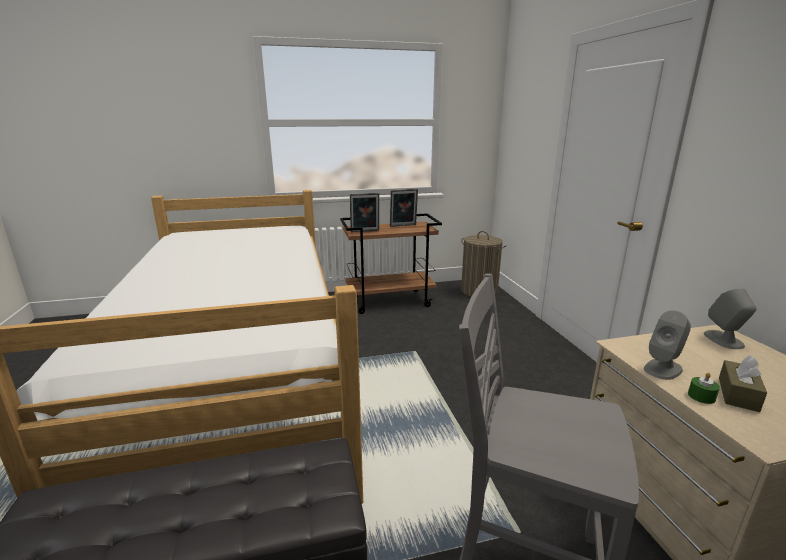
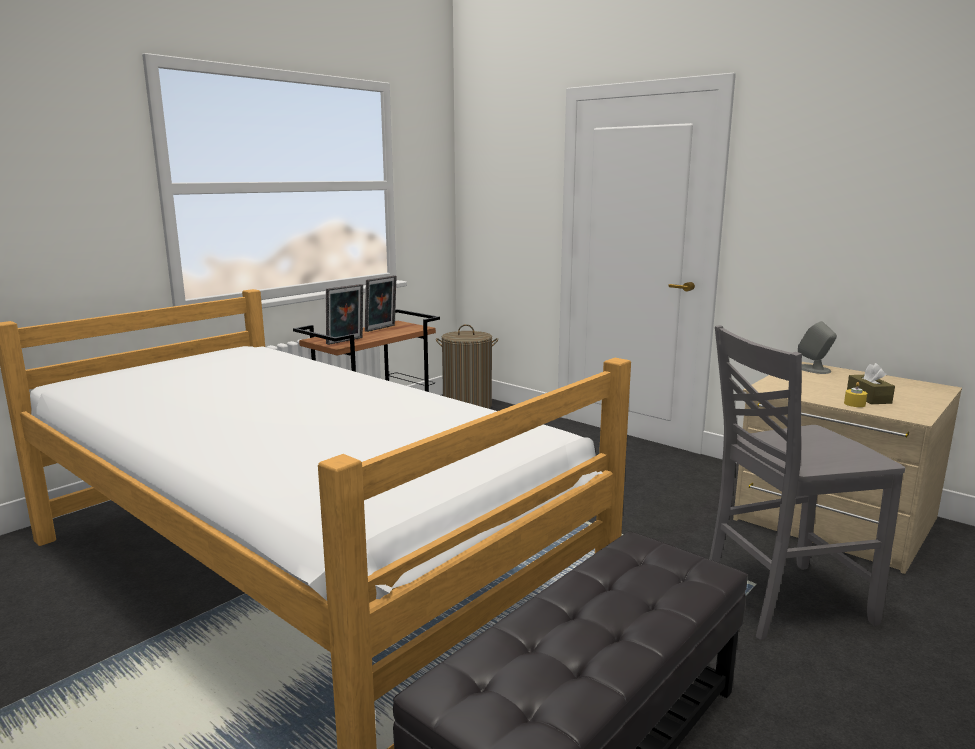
camera: 35 degrees left, 5 degrees down
(663, 368) = (811, 395): grey speaker -> none
(701, 396) = (854, 404): green candle -> yellow candle

